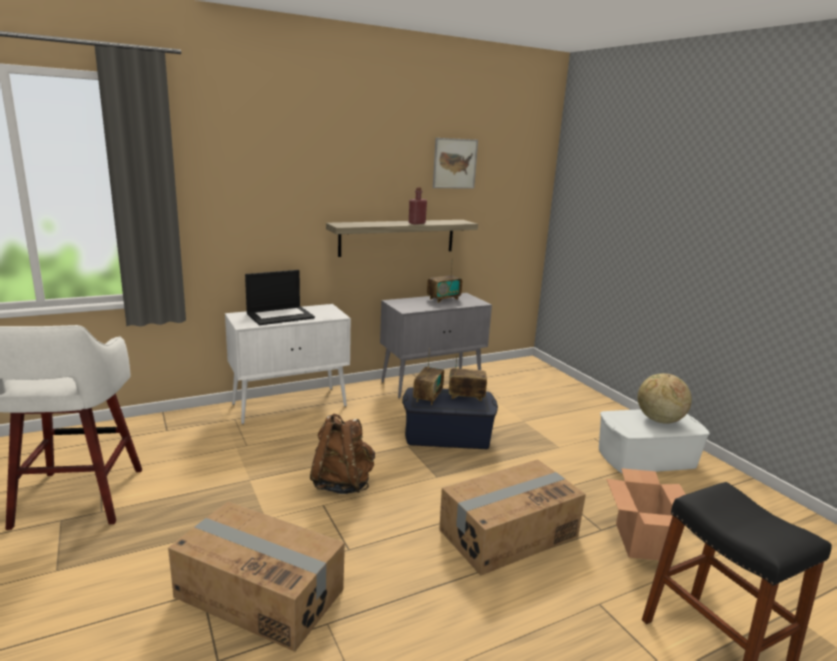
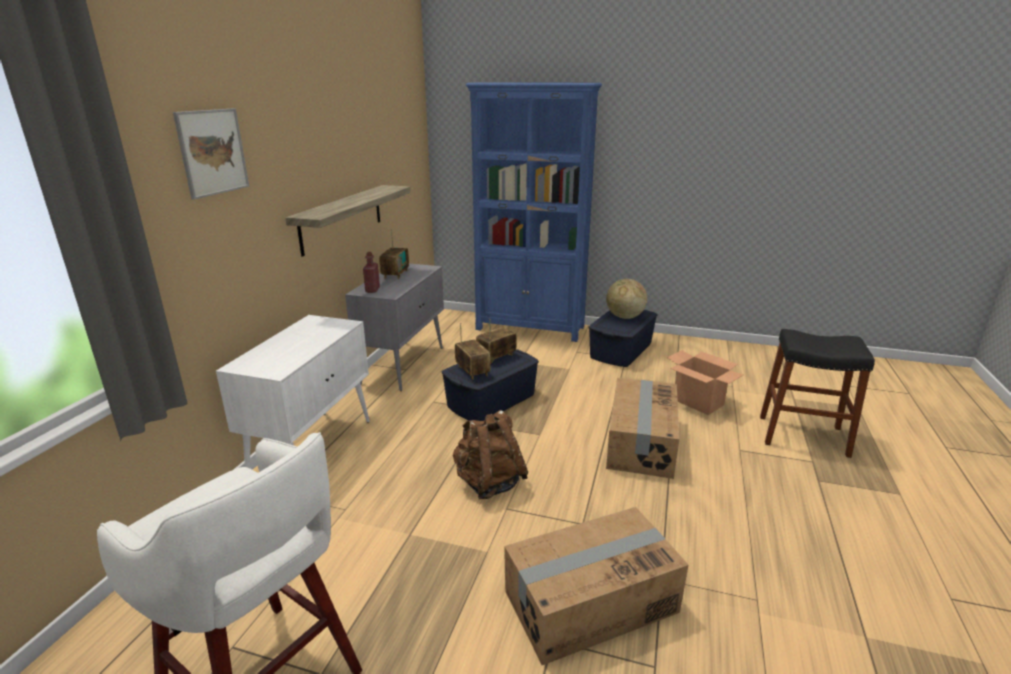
camera: 45 degrees left, 5 degrees up
(280, 315) = (289, 346): laptop -> none
(417, 223) = (366, 197): red bottle -> red bottle (372, 290)
(454, 163) = (369, 123): picture -> picture (212, 152)
(587, 401) = (530, 328): none -> blue bookcase
(645, 458) = (620, 350): white storage box -> blue storage box

